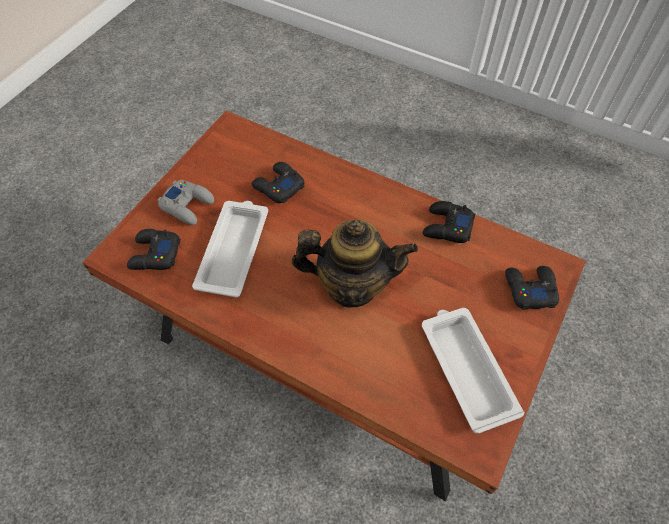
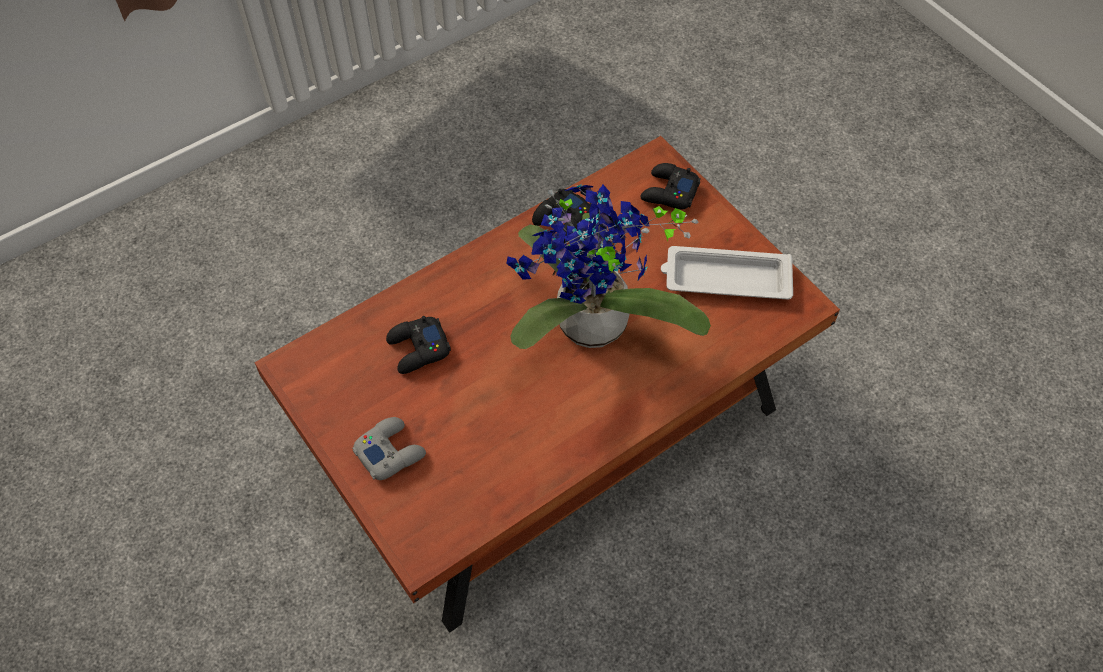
camera: 65 degrees left, 0 degrees up
(154, 254) = (444, 508): black game controller -> none
(234, 250) = (484, 424): white tray -> none
(352, 285) = (589, 331): teapot -> potted plant

